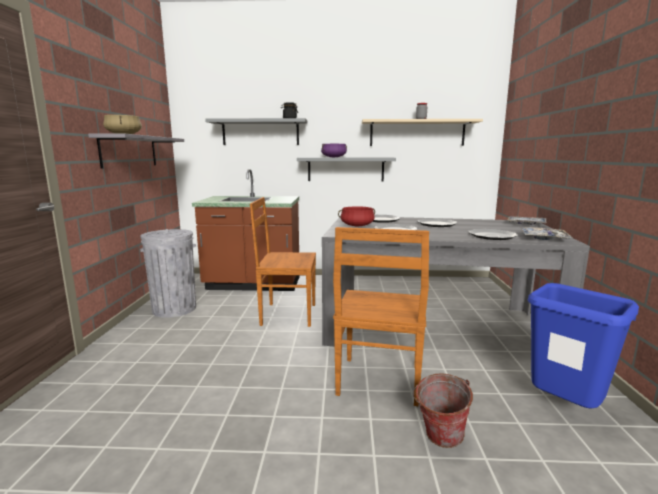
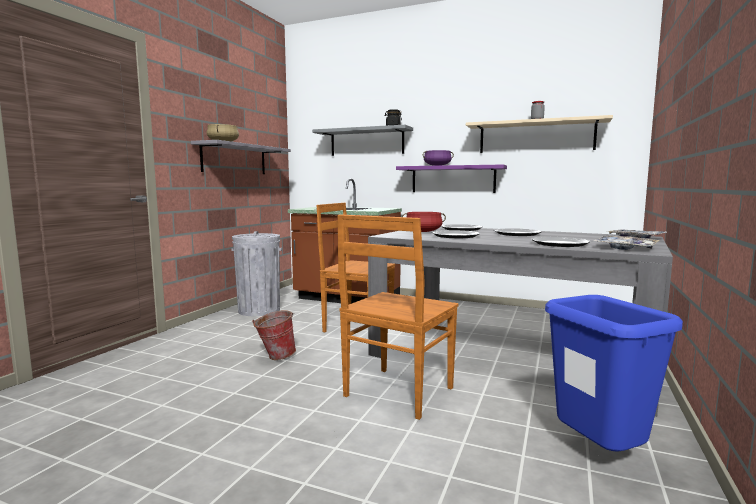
camera: 20 degrees right, 5 degrees down
(345, 169) = (453, 179): grey shelf -> purple shelf
(438, 440) = (413, 450): bucket -> bucket (275, 357)

